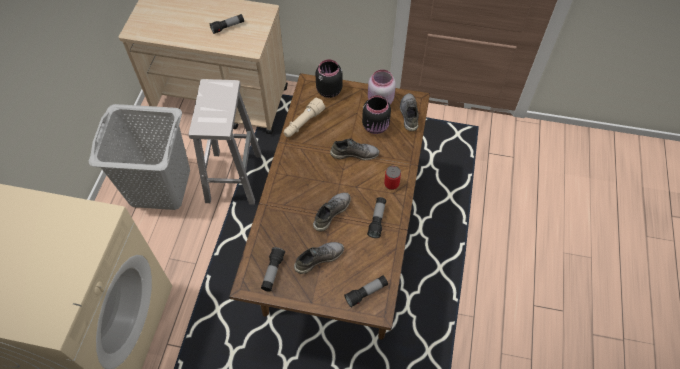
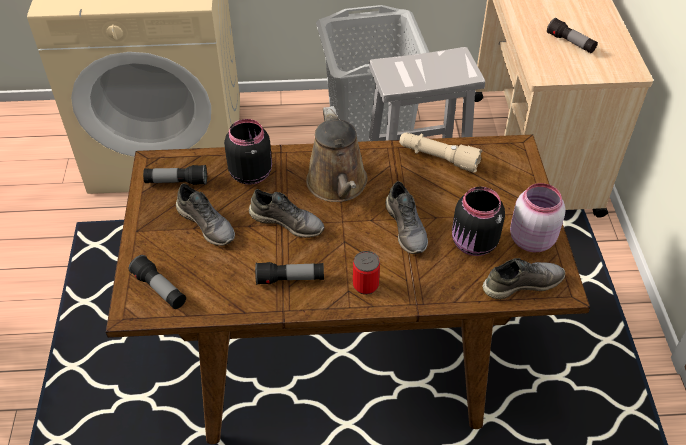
camera: 75 degrees right, 10 degrees down
(308, 179) = (338, 185): none -> brown watering can
(328, 90) = (516, 172): black jar -> black jar (251, 173)

